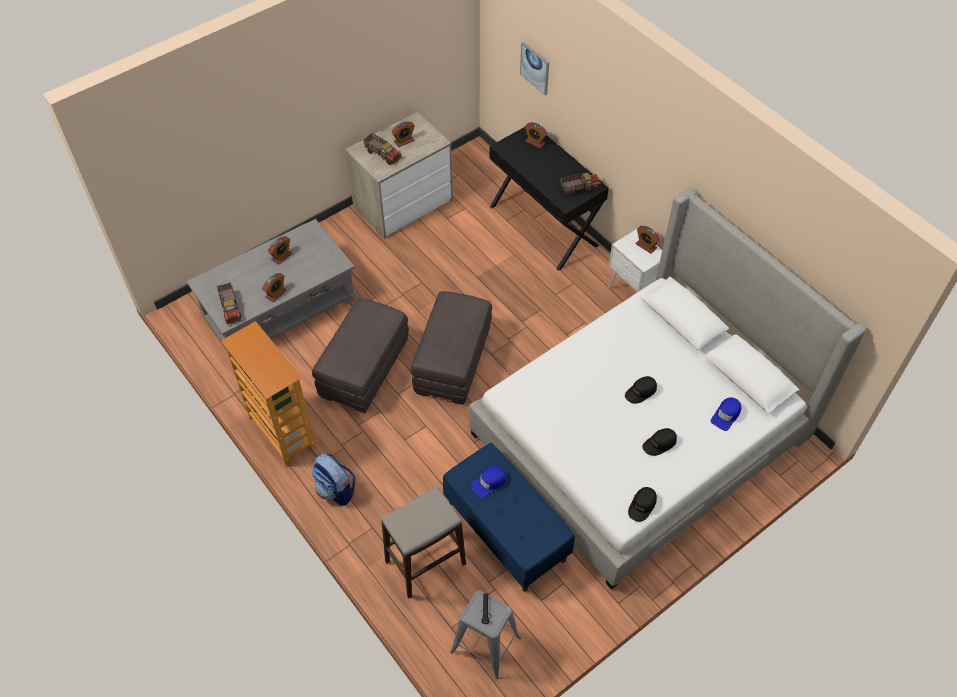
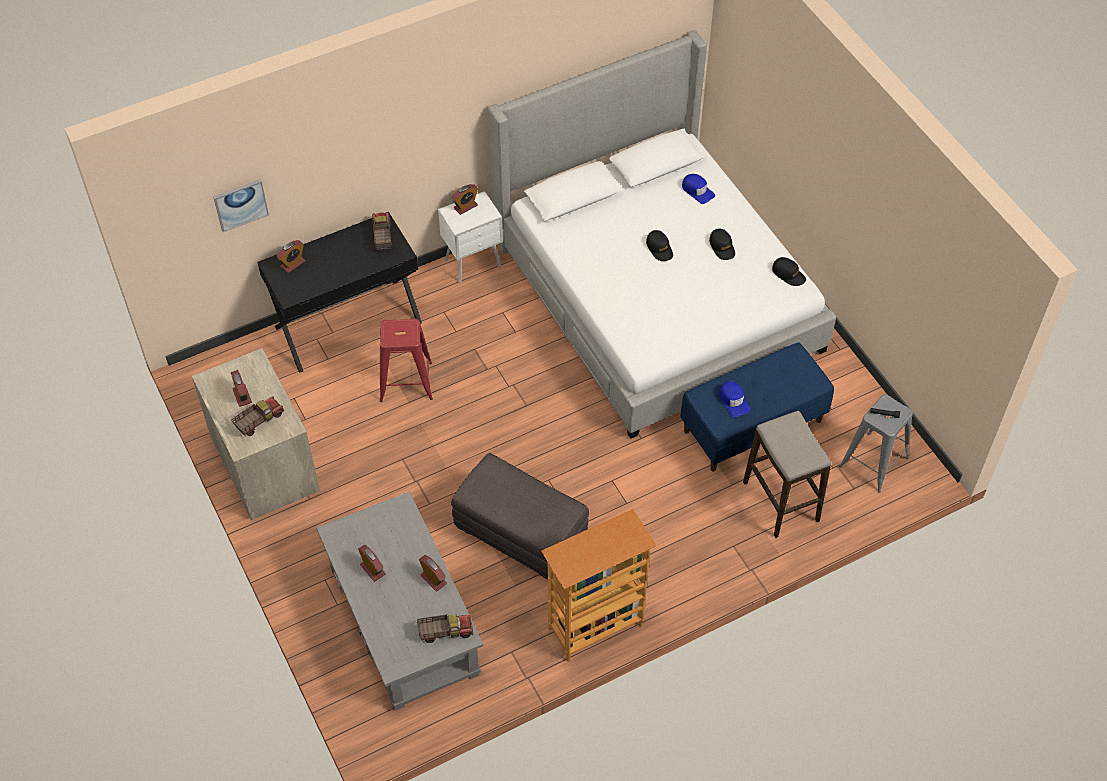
camera: 80 degrees left, 0 degrees up
(336, 490) = (682, 577): backpack -> none
(452, 361) = (528, 443): grey ottoman -> none
(496, 271) = (406, 382): none -> red stool

